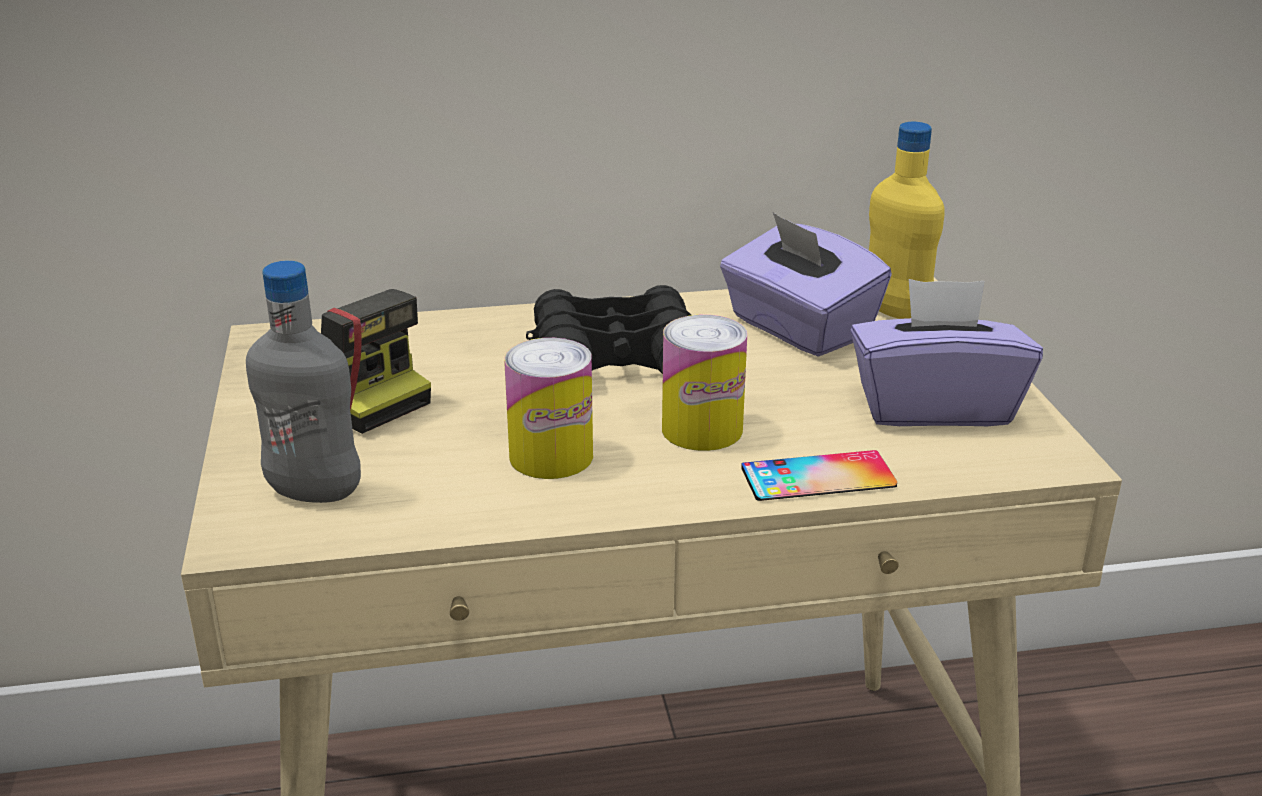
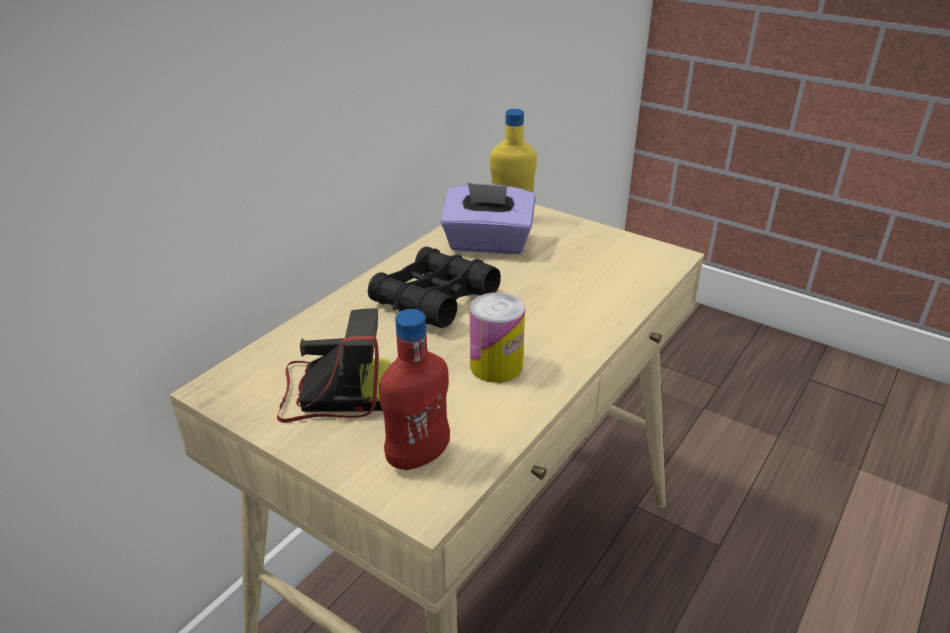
camera: 45 degrees left, 5 degrees up
(314, 492) = (418, 457): grey bottle -> red bottle
(702, 429) = (534, 314): can -> none
(818, 477) = (614, 311): phone -> none
(934, 406) = (599, 255): purple tissue box -> none

